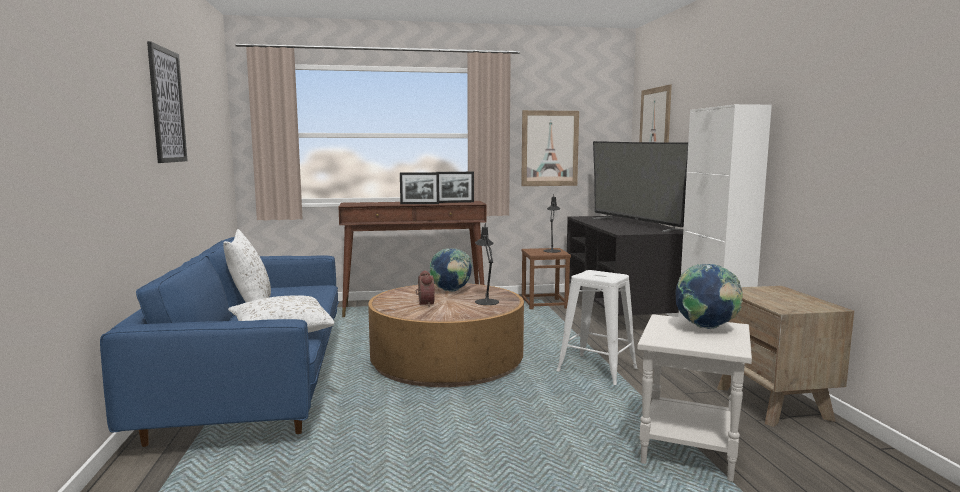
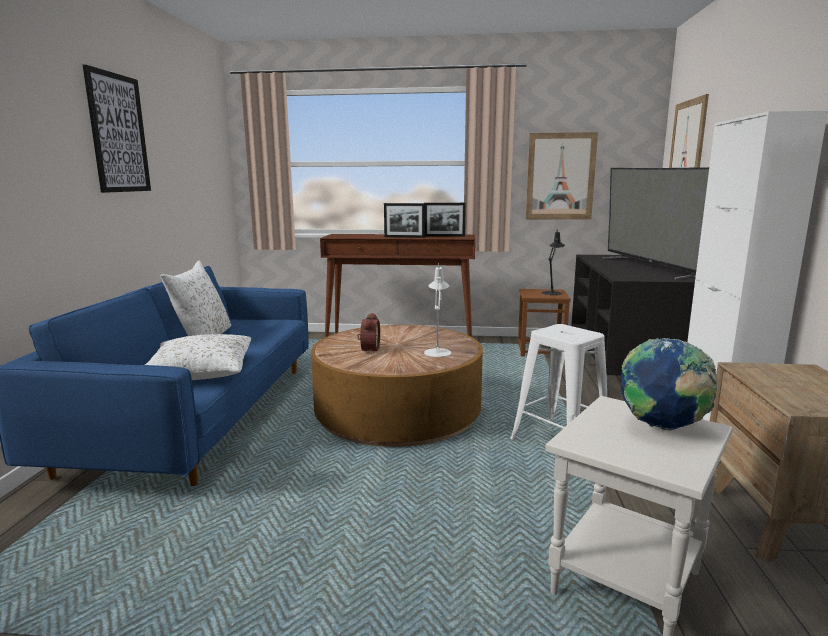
camera: 15 degrees right, 5 degrees up
(451, 291) = (409, 336): globe -> none
(486, 301) = (437, 351): black table lamp -> white table lamp

